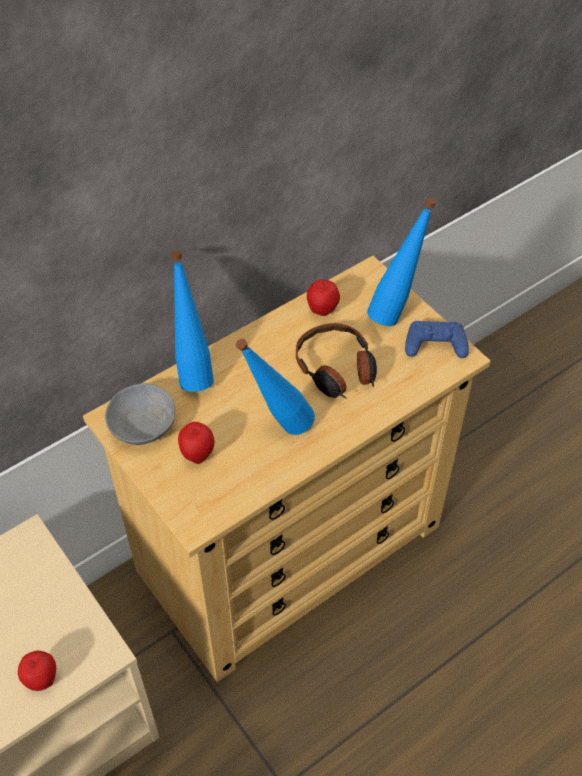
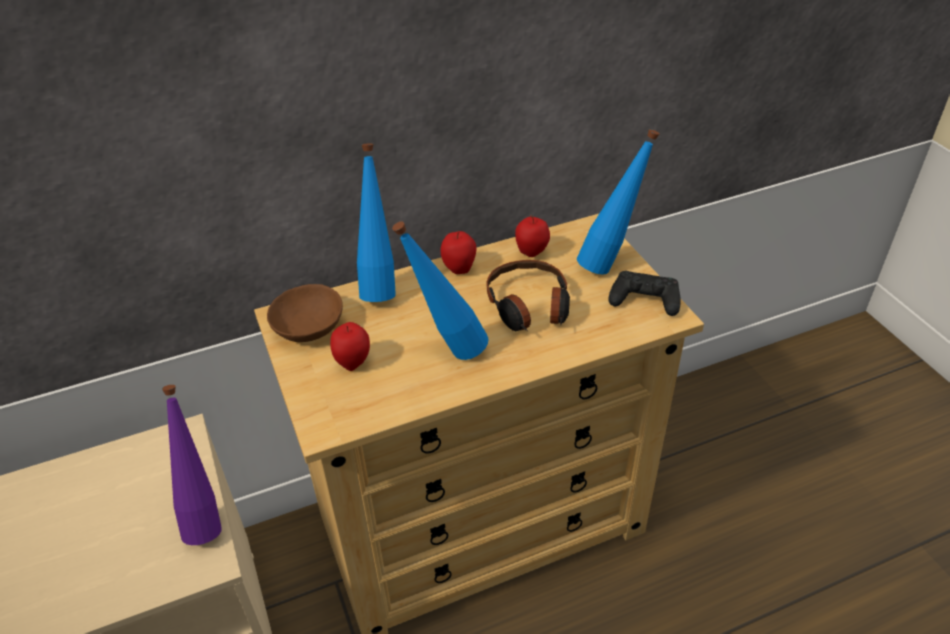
camera: 15 degrees right, 10 degrees down
(42, 679) = (136, 576): apple -> apple (459, 269)
(82, 613) = (205, 517): none -> purple bottle
(140, 424) = (307, 325): grey bowl -> brown bowl
(435, 344) = (644, 299): blue game controller -> black game controller

